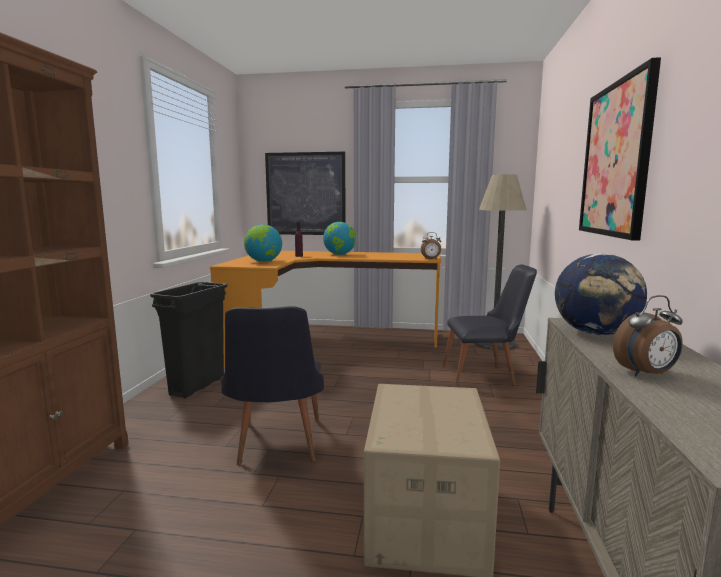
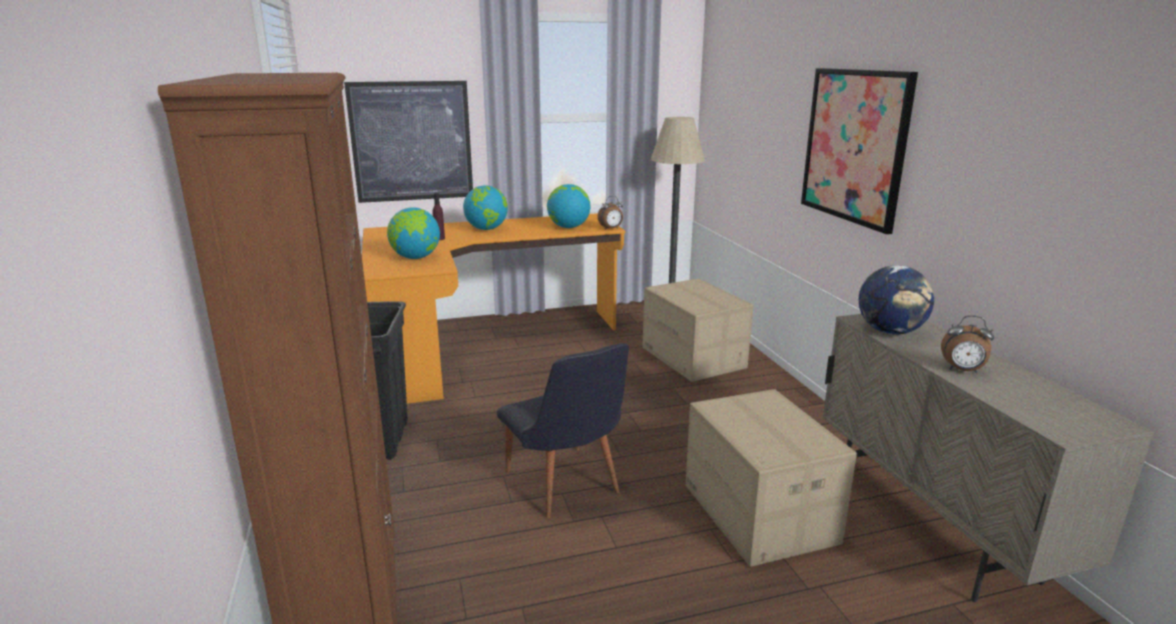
camera: 25 degrees left, 10 degrees up
(399, 257) = (568, 227): none -> globe
(485, 375) = (694, 358): black chair -> cardboard box
(646, 374) = (962, 370): alarm clock -> alarm clock turned 60 degrees clockwise

